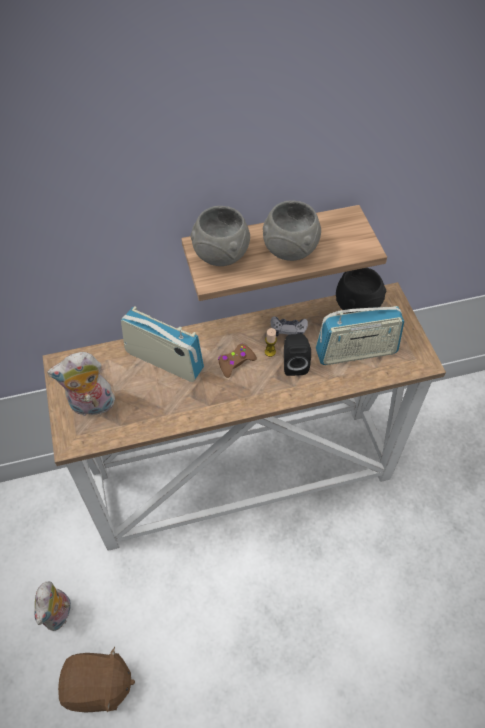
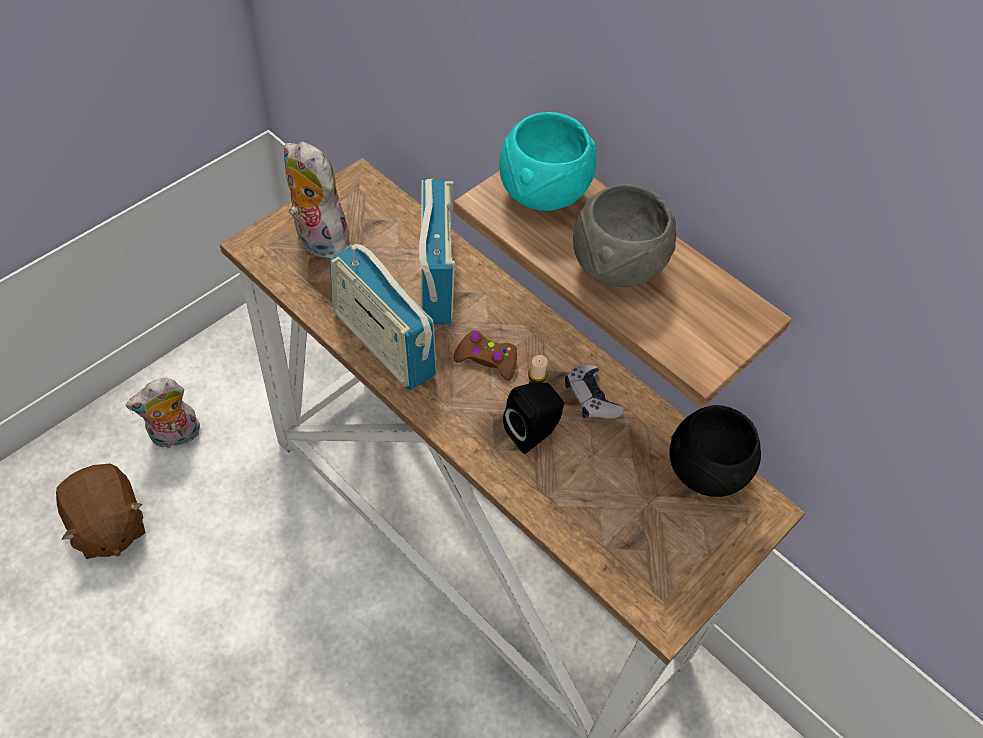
camera: 55 degrees right, 0 degrees up
(222, 255) = (544, 195): grey bowl -> turquoise bowl
(356, 352) = (613, 507): radio -> radio (383, 344)

